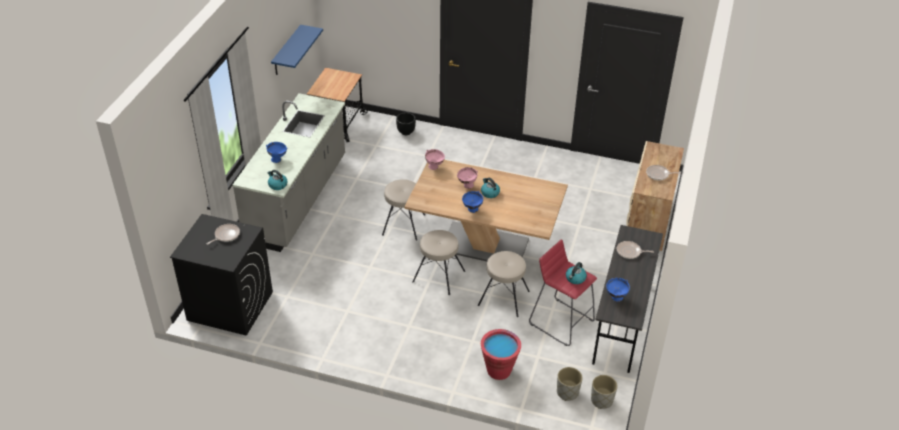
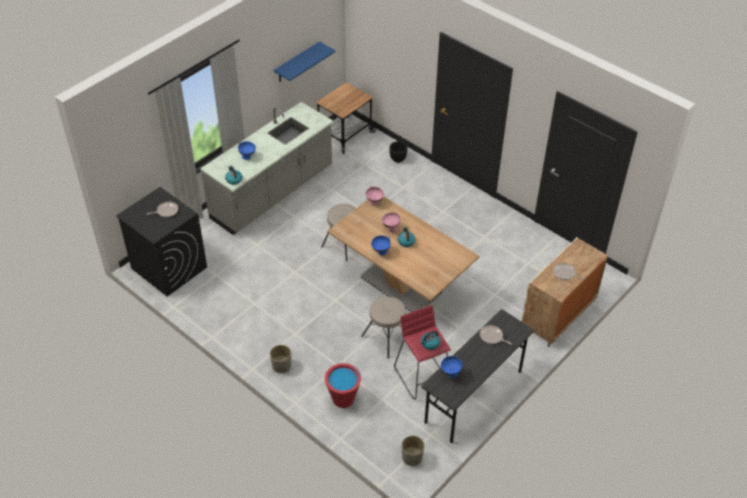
camera: 25 degrees right, 5 degrees up
(438, 277) = (344, 299): beige stool -> none
(567, 392) = (387, 439): grey planter -> grey planter (281, 366)

